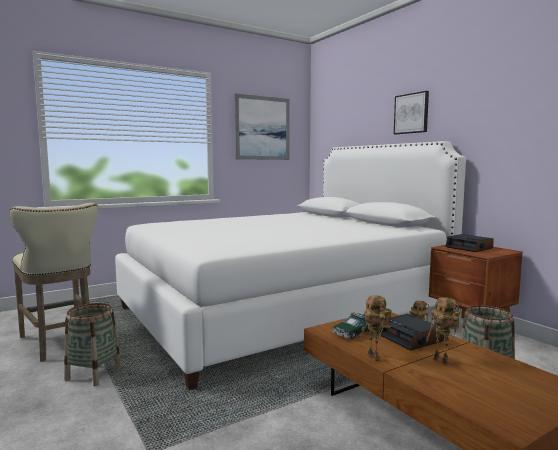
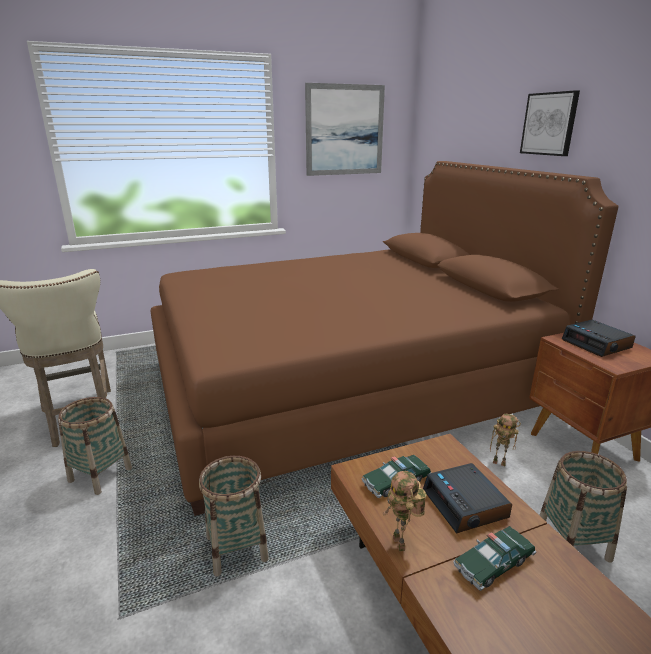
camera: 10 degrees right, 15 degrees up
(233, 405) = (236, 549): none -> basket
(283, 311) = (345, 387): white bed -> brown bed
(442, 361) = (493, 563): toy robot -> toy car

